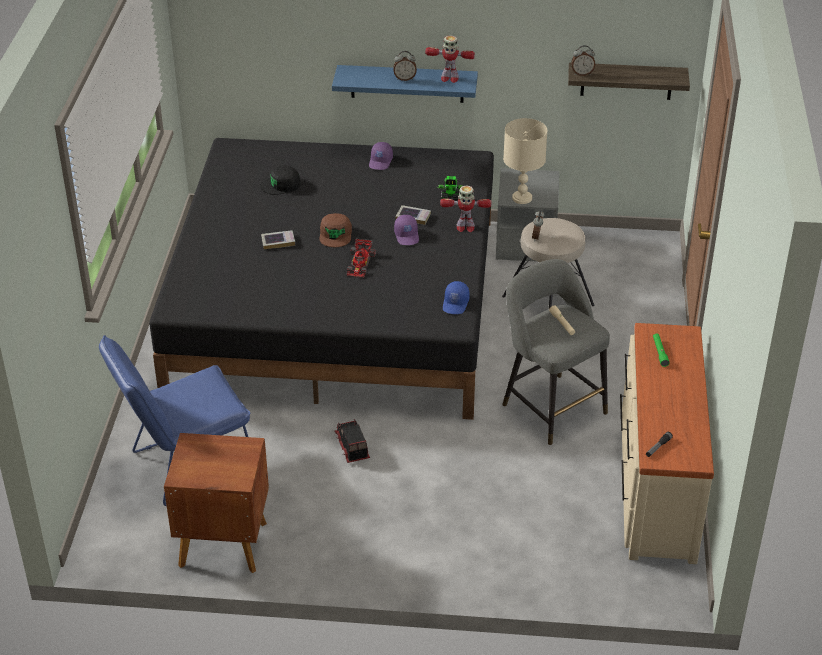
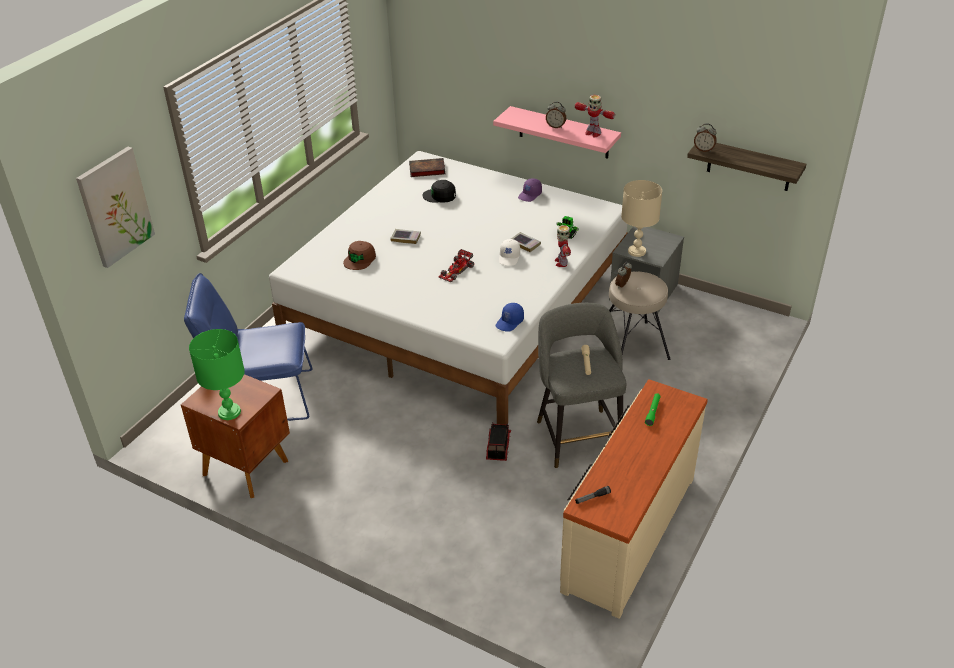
camera: 25 degrees right, 0 degrees up
(41, 276) = (115, 206): none -> picture
(227, 477) = (230, 412): none -> green table lamp
(243, 159) = (426, 170): none -> book
(335, 234) = (453, 243): brown cap -> brown cap (360, 259)
(337, 305) = (458, 304): black bed -> white bed
(351, 446) = (394, 420): toy truck -> toy truck (497, 446)
(407, 83) = (563, 133): blue shelf -> pink shelf
(407, 236) = (509, 257): purple cap -> white cap
(465, 227) = (561, 262): toy robot -> toy robot turned 60 degrees clockwise

